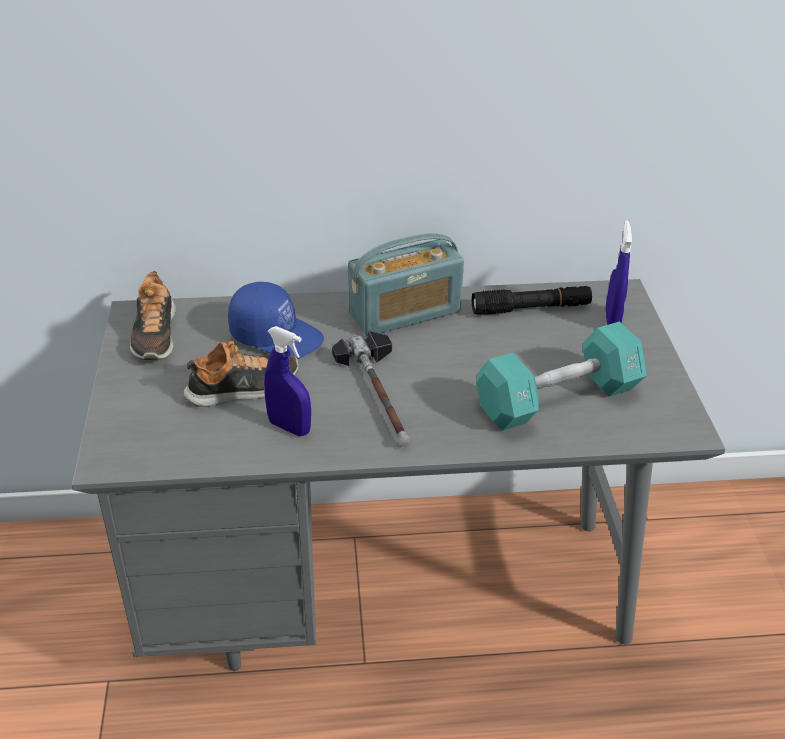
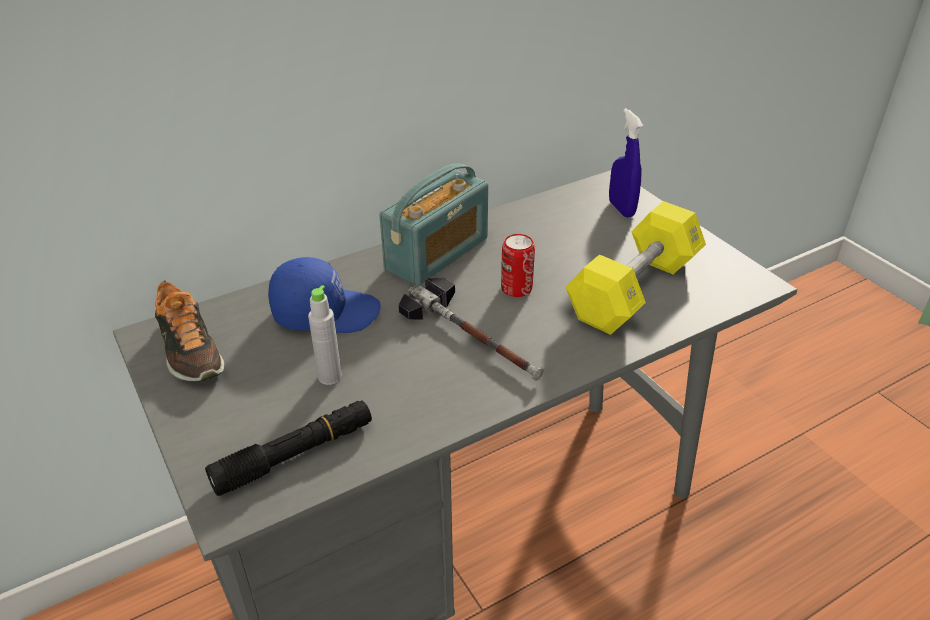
camera: 25 degrees left, 0 degrees up
(243, 388) = (330, 377): shoe -> grey bottle
(289, 427) = (408, 400): blue spray bottle -> none
(450, 365) = (516, 288): none -> can
(531, 309) = (546, 218): black flashlight -> black flashlight (295, 455)
(558, 399) = (634, 290): turquoise dumbbell -> yellow dumbbell

